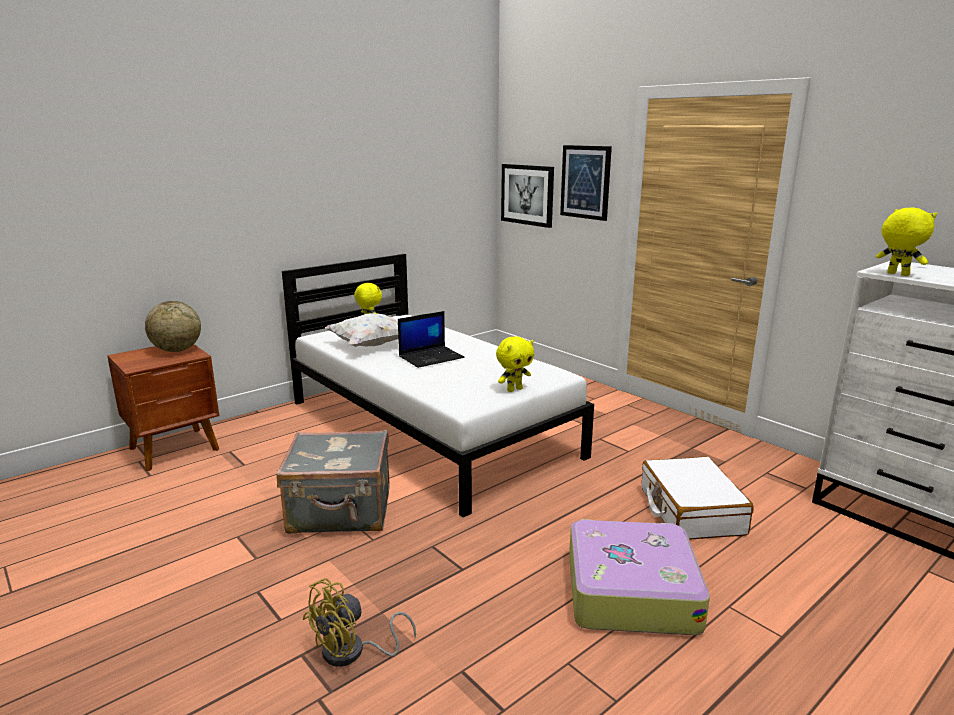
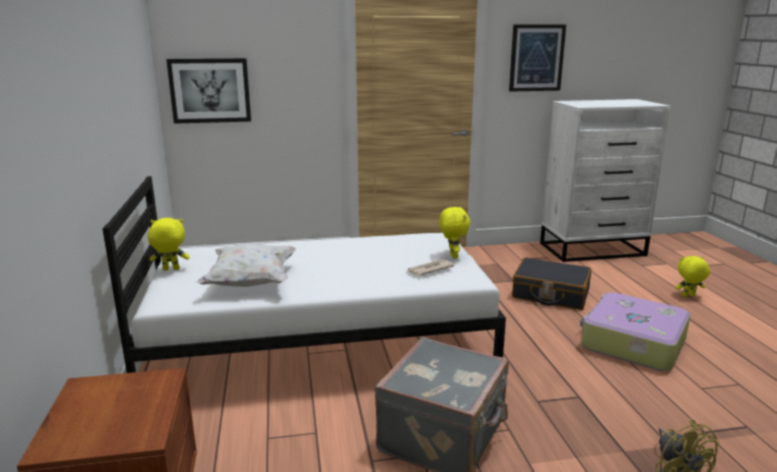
camera: 60 degrees left, 0 degrees up
(177, 350) = (113, 391): globe -> none
(431, 357) = (334, 265): laptop -> none
(465, 387) = (429, 269): none -> newspaper
(585, 182) = (291, 71): picture -> picture (536, 58)
(690, 511) = (550, 294): white suitcase -> black suitcase
(897, 274) = (594, 106): yellow plush toy -> yellow plush toy (688, 296)

